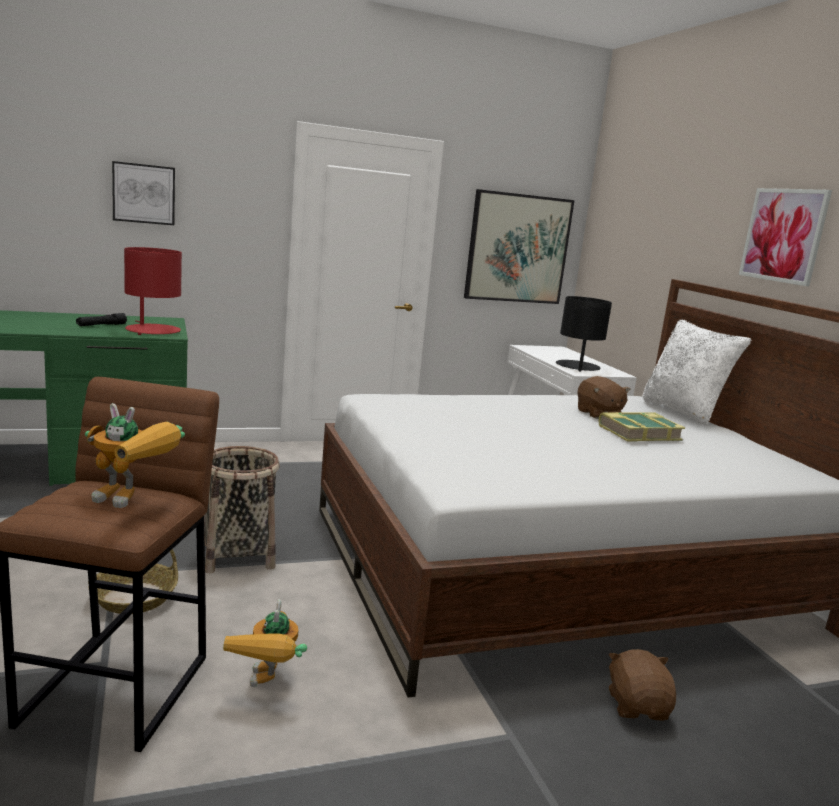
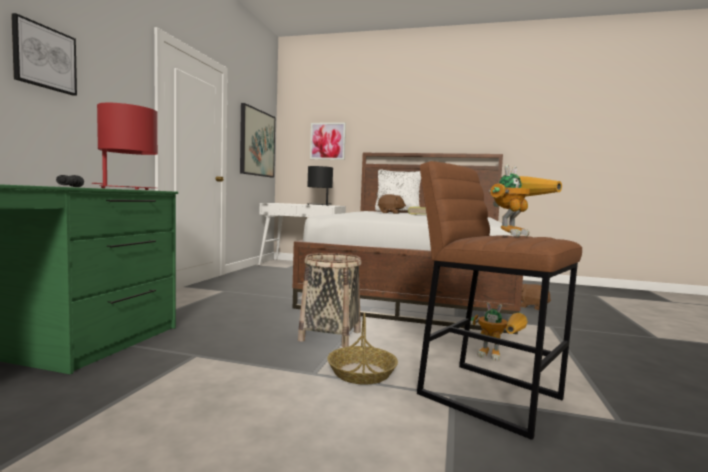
camera: 55 degrees left, 10 degrees down
(783, 235) = (423, 126): picture -> picture (327, 141)

